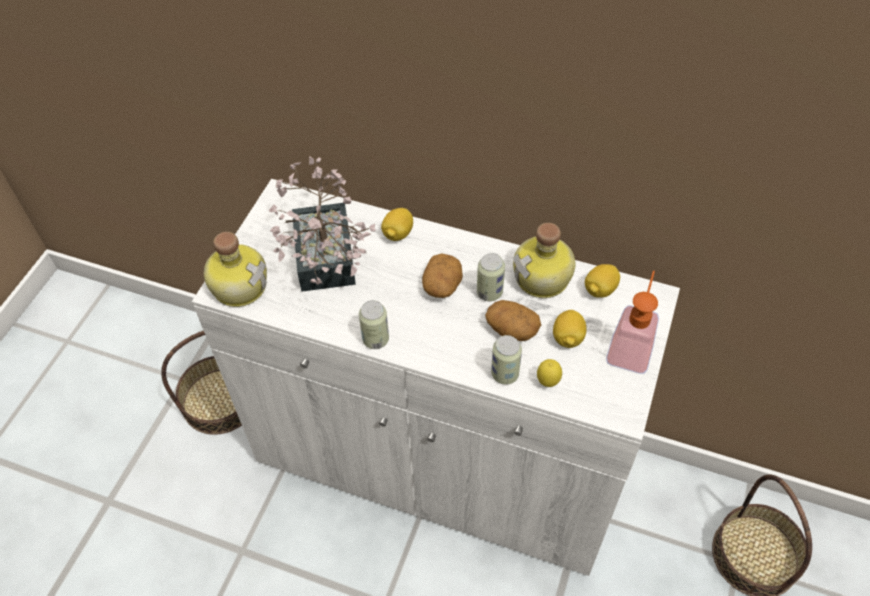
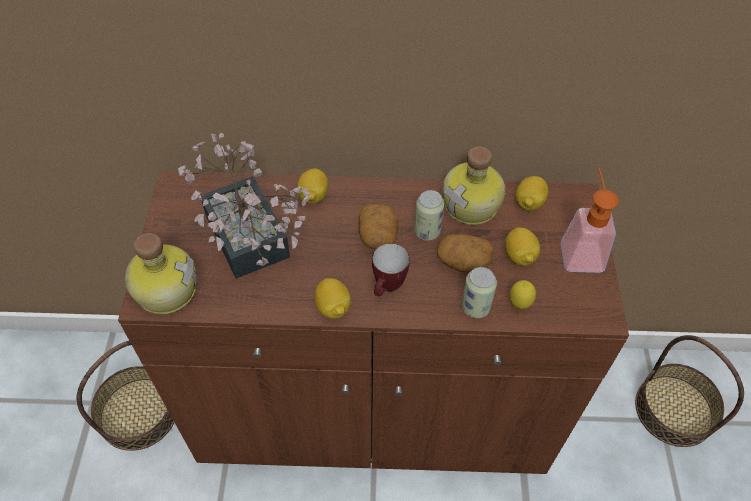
camera: 20 degrees left, 0 degrees up
(375, 339) = (333, 307): can -> lemon
(431, 335) = (387, 288): none -> mug
(439, 460) = (373, 407): white cabinet -> brown cabinet

